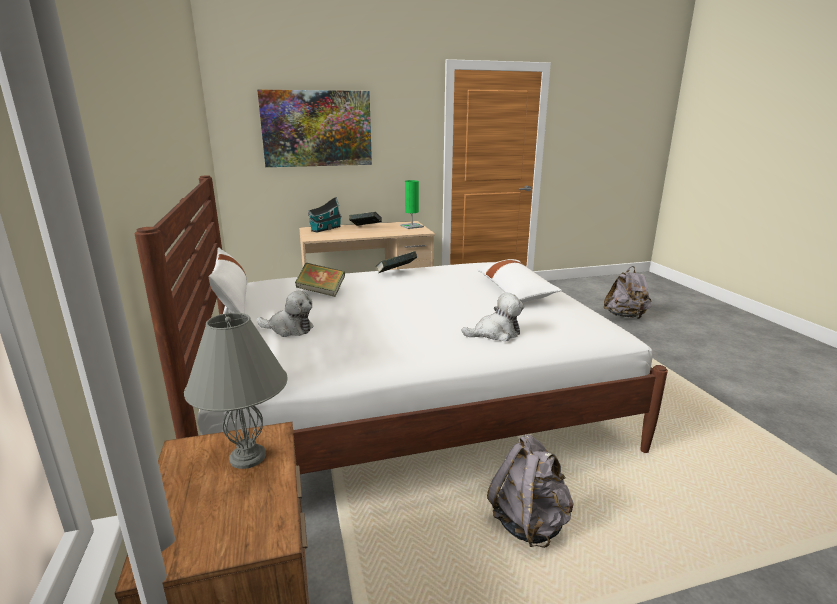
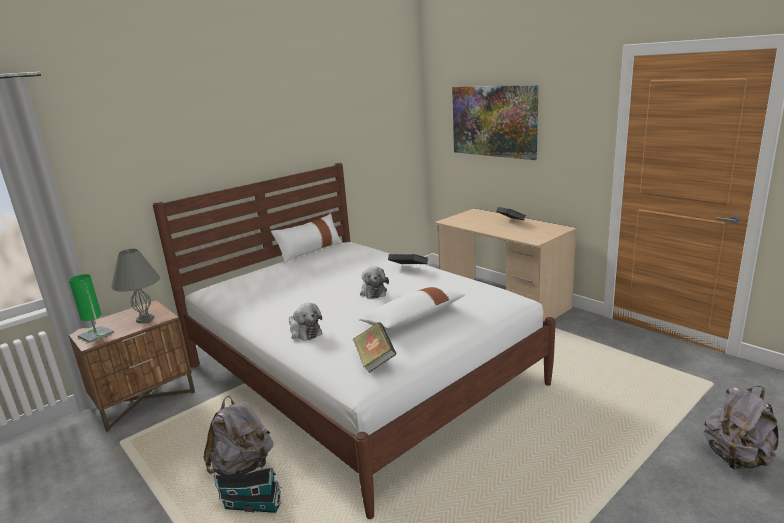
camera: 65 degrees right, 0 degrees up
(289, 329) = (270, 277): plush toy -> plush toy (373, 292)
(321, 292) = (338, 263): book -> book (375, 360)
(325, 229) = (481, 215): toy house -> toy house (251, 506)
(412, 226) = (547, 232): green table lamp -> green table lamp (96, 334)

